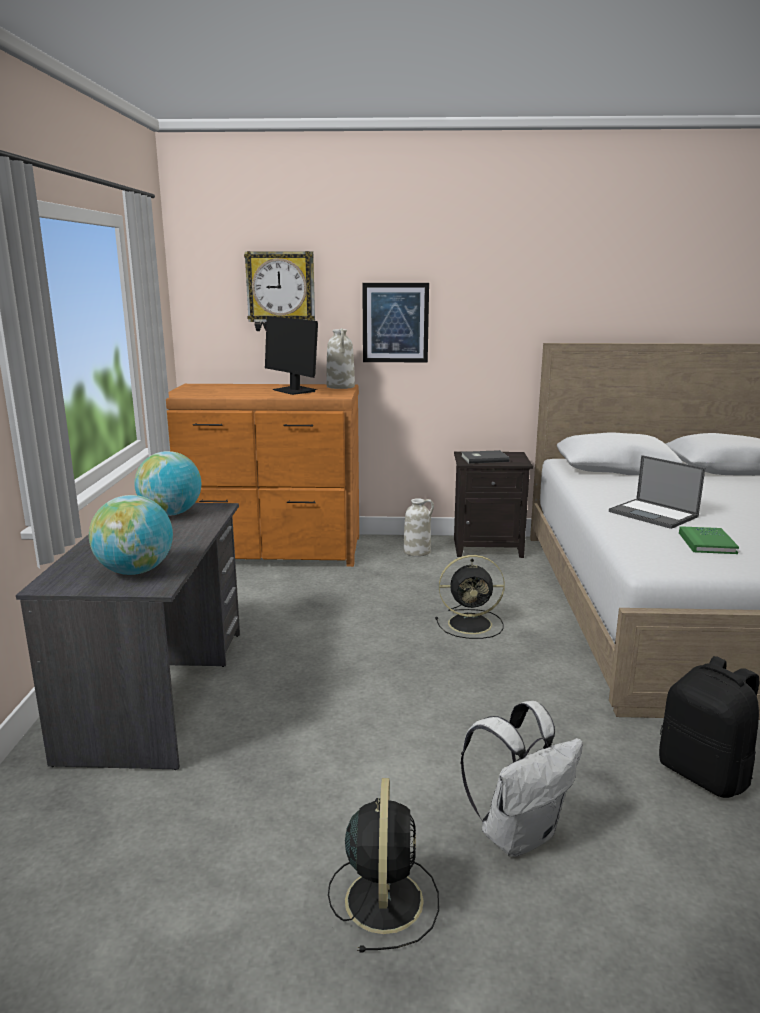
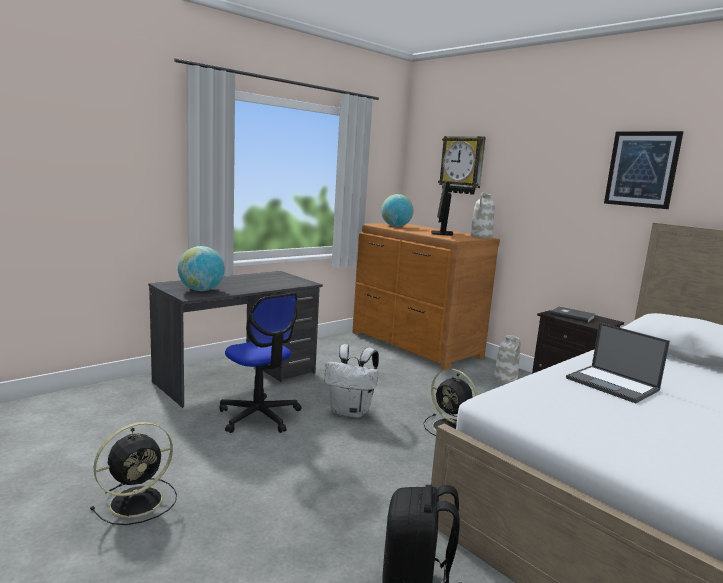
camera: 45 degrees right, 5 degrees down
(171, 514) = (281, 279): globe -> globe (396, 226)
(291, 719) = (259, 416): none -> office chair
(395, 322) = (534, 193): picture -> picture (642, 169)
(518, 833) = (240, 526): white backpack -> white backpack (351, 412)
(654, 514) = (613, 384): laptop -> laptop turned 45 degrees counterclockwise
(707, 543) = (599, 414): green book -> none

